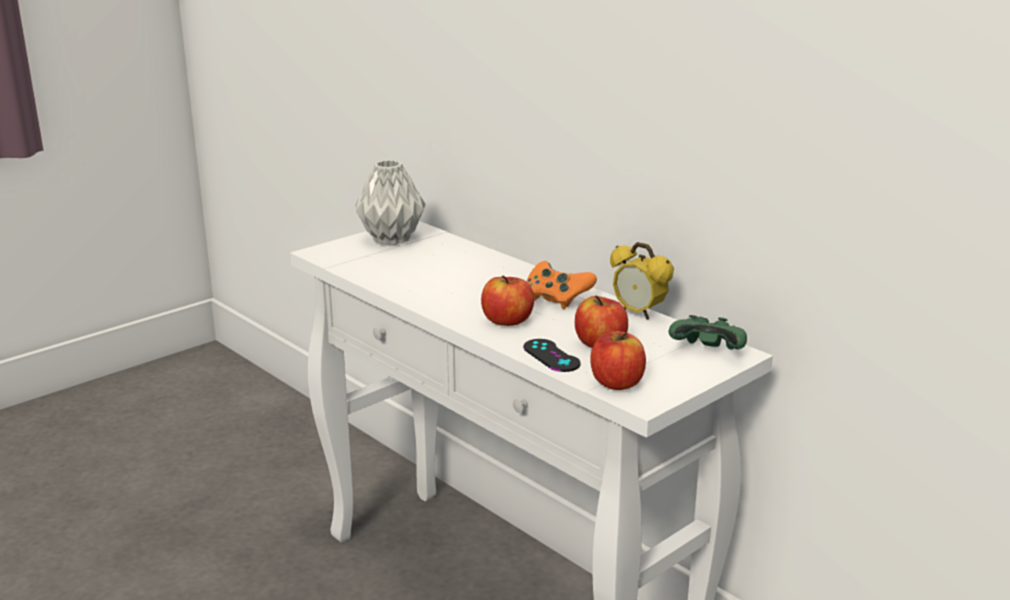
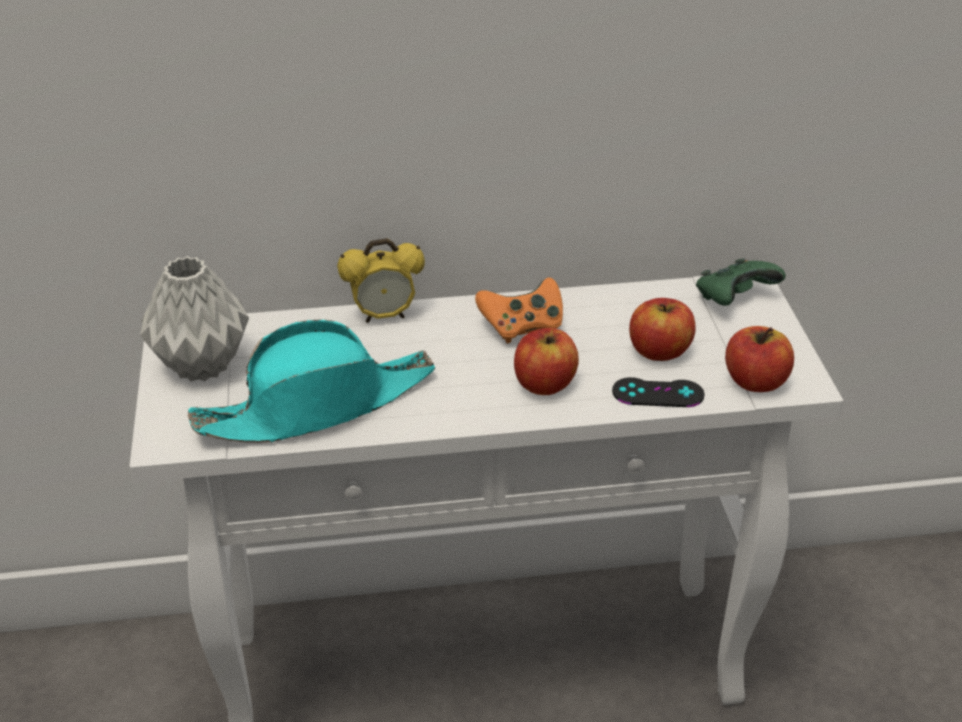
camera: 55 degrees left, 15 degrees up
(396, 273) = (317, 405): none -> turquoise hat
(638, 313) = (610, 295): alarm clock -> alarm clock (384, 316)

